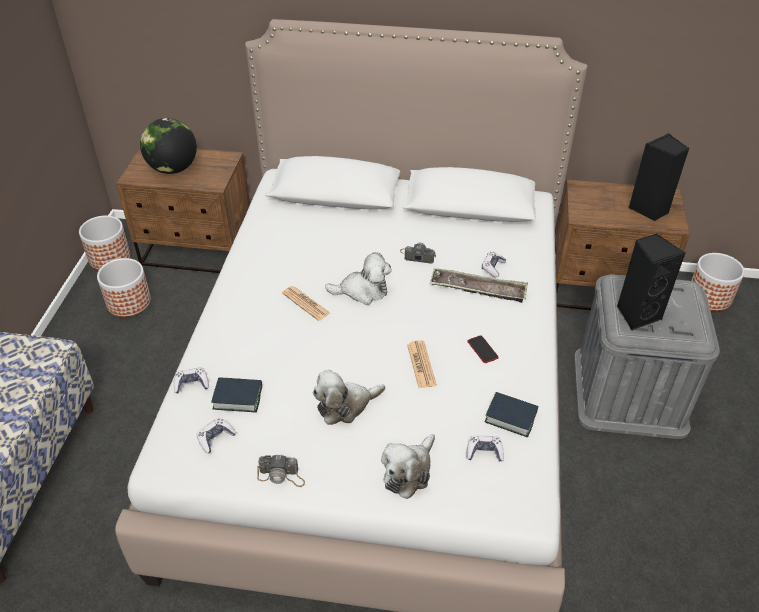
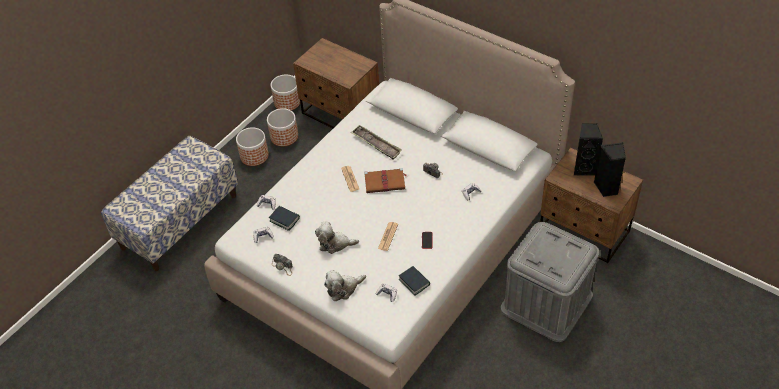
camera: 30 degrees right, 5 degrees up
(173, 169) = (330, 62): globe -> none
(362, 291) = (385, 182): plush toy -> brown book
(478, 289) = (451, 204): tray -> tray (376, 144)
(637, 314) = (537, 253): black speaker -> black speaker (584, 168)
(709, 296) = (656, 261): planter -> planter (254, 155)

